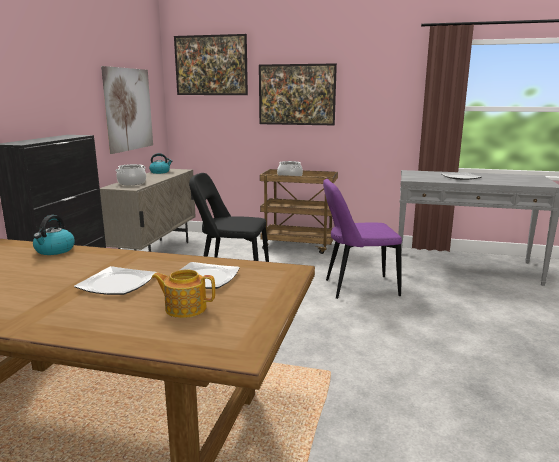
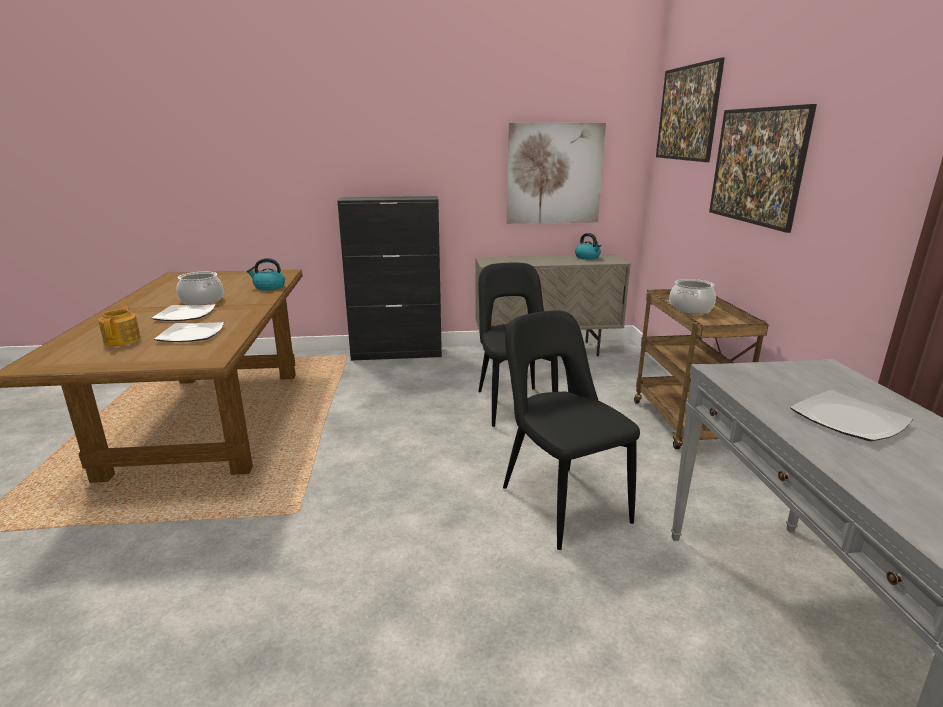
camera: 70 degrees right, 5 degrees up
(132, 183) = (512, 260): cooking pot -> cooking pot (201, 301)
(357, 288) = (560, 502): purple chair -> black chair

